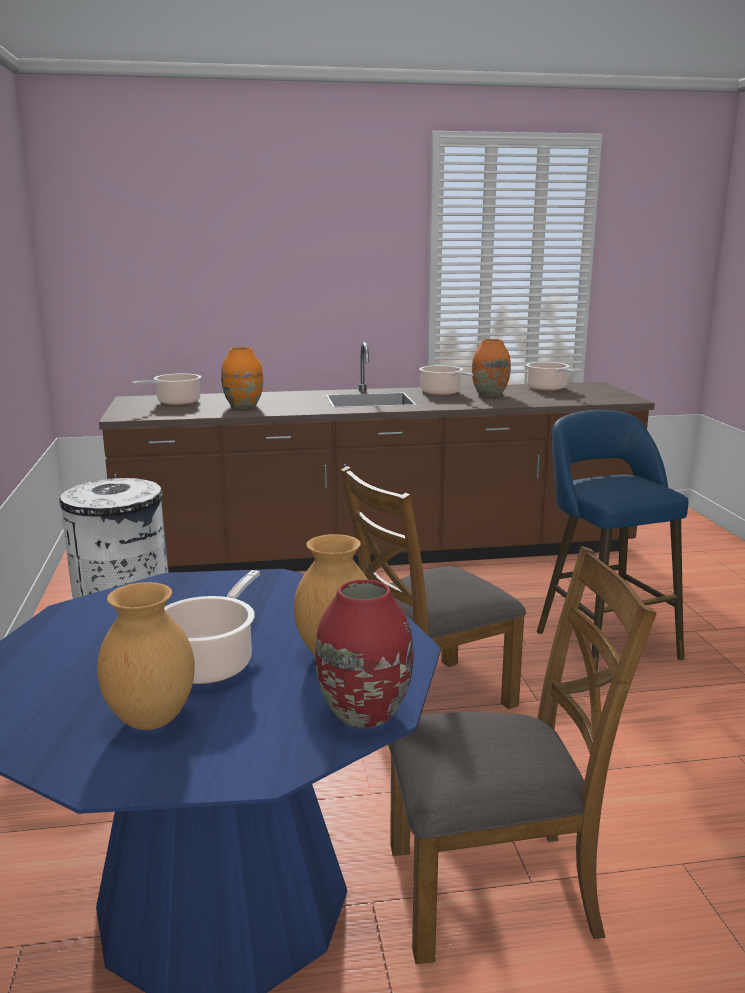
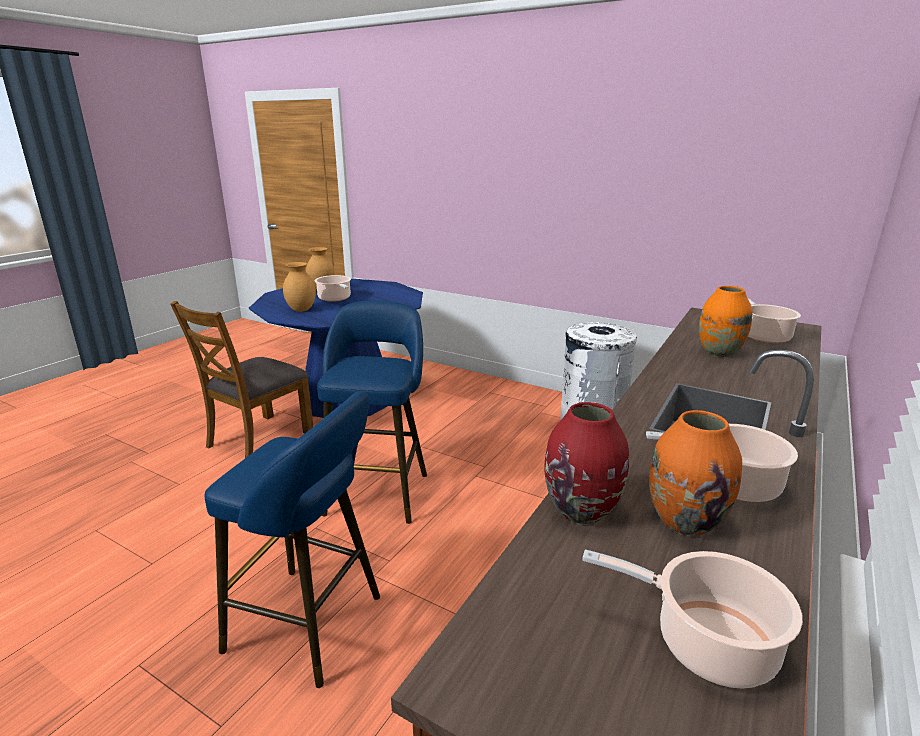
camera: 130 degrees right, 5 degrees up
(363, 713) = (268, 305): red vase -> red vase (582, 510)
(431, 699) = (379, 490): brown chair -> blue stool

